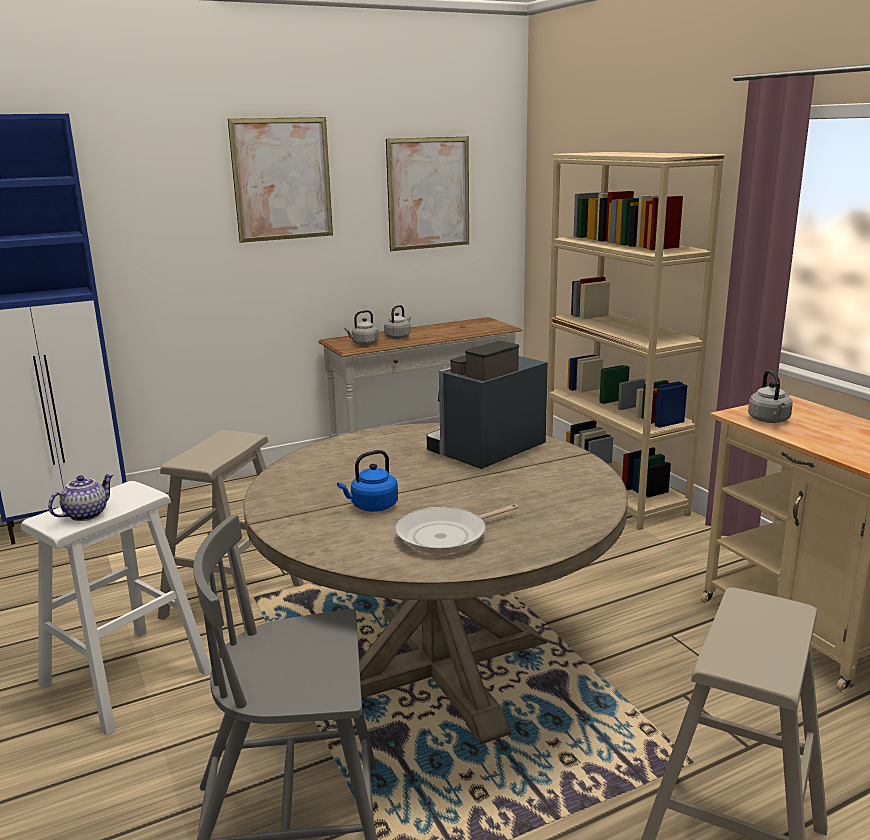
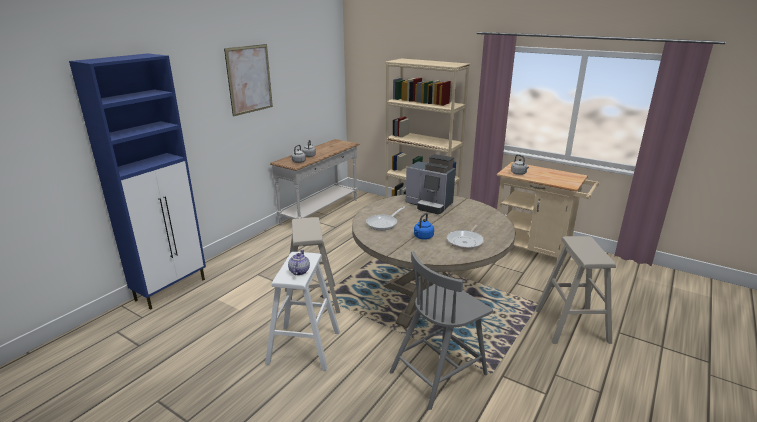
camera: 30 degrees left, 5 degrees up
(342, 466) = (384, 223): none -> frying pan
(428, 193) = (309, 79): picture -> none
(485, 451) = (429, 205): coffee machine -> coffee machine turned 75 degrees counterclockwise

